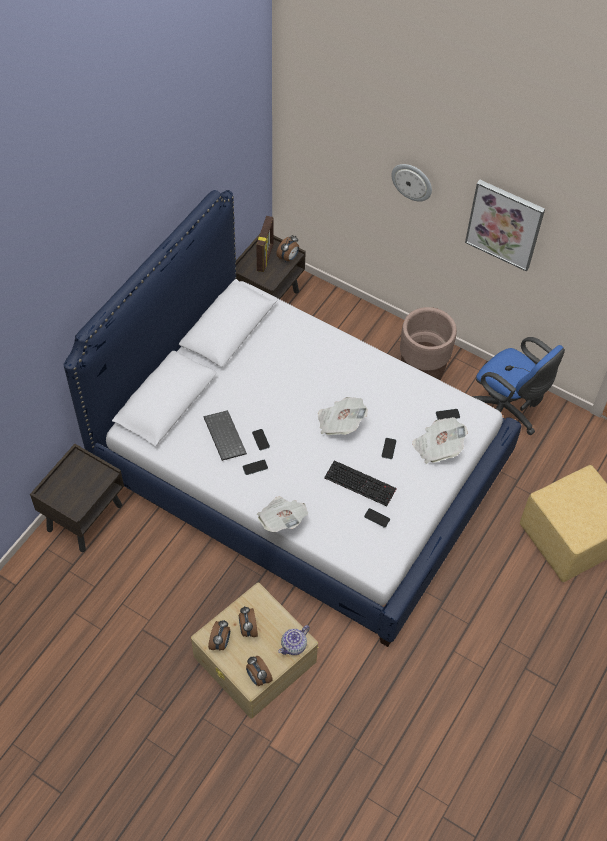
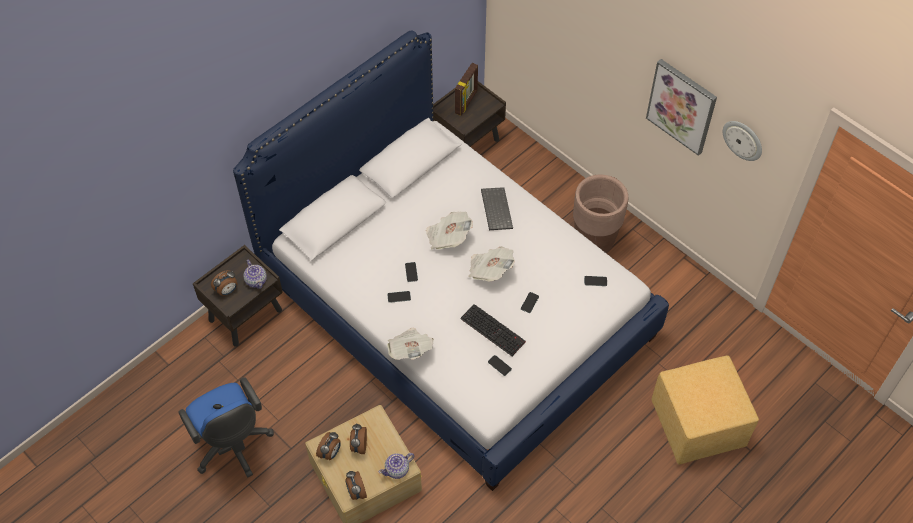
camera: 15 degrees right, 0 degrees up
(97, 478) = (256, 280): none -> teapot
(223, 436) = (378, 262): keyboard -> keyboard (495, 209)
(288, 258) = (488, 106): alarm clock -> alarm clock (227, 291)
(412, 181) = (603, 51): wall clock -> wall clock (743, 140)
(437, 447) = (577, 310): newspaper -> newspaper (448, 237)
(504, 413) = (666, 291): blue office chair -> blue office chair (233, 446)

